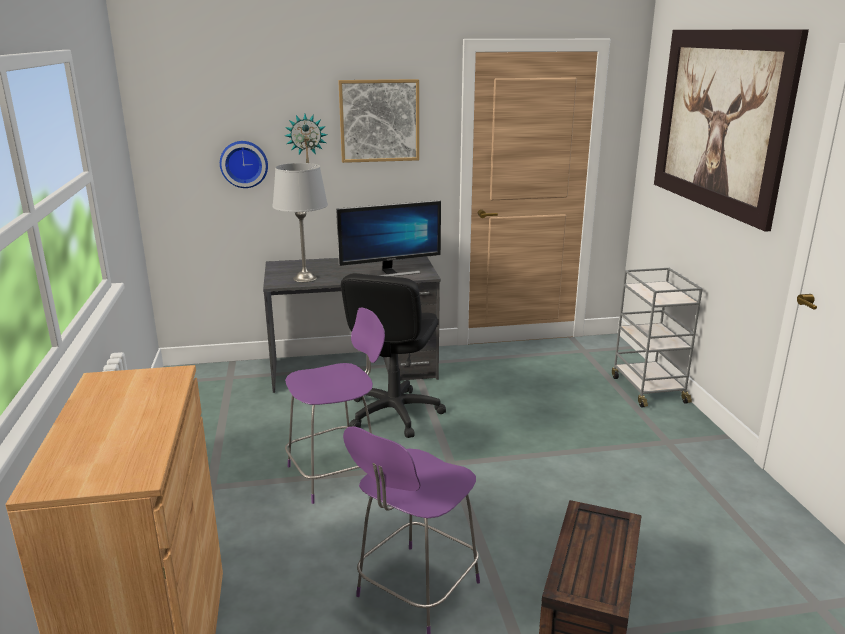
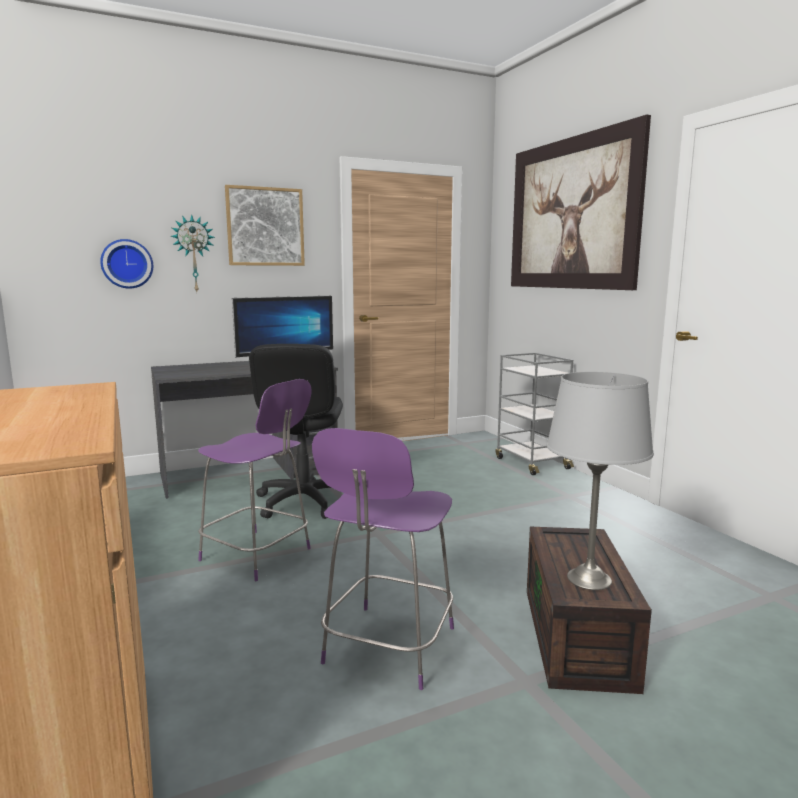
camera: 15 degrees left, 10 degrees down
(304, 278) = (198, 373): grey table lamp -> grey table lamp (588, 578)
(336, 473) = (258, 555): purple chair -> purple chair turned 75 degrees clockwise

